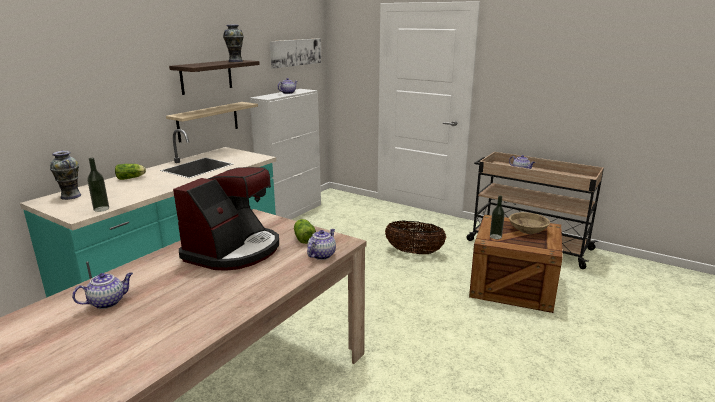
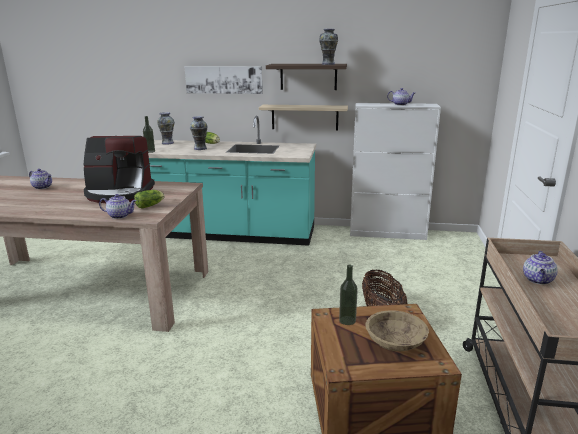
camera: 65 degrees right, 0 degrees up
(145, 185) = (200, 148): none -> vase
(295, 52) = (438, 61): picture -> picture (224, 79)

